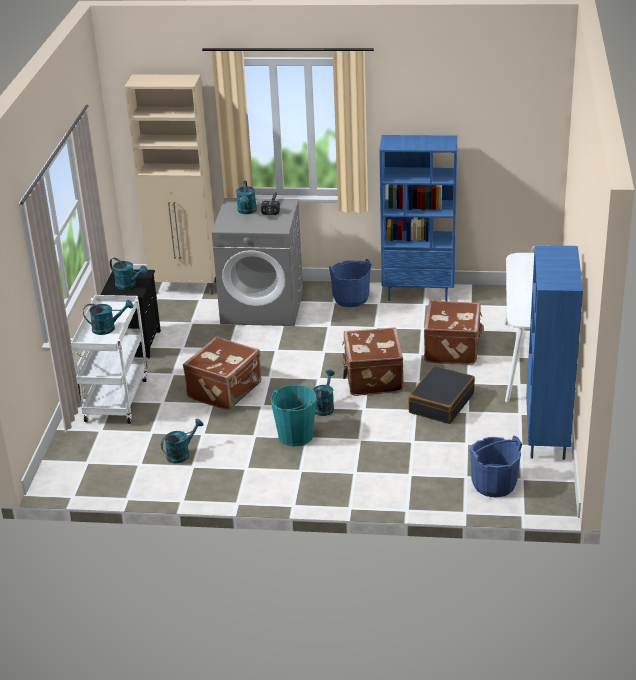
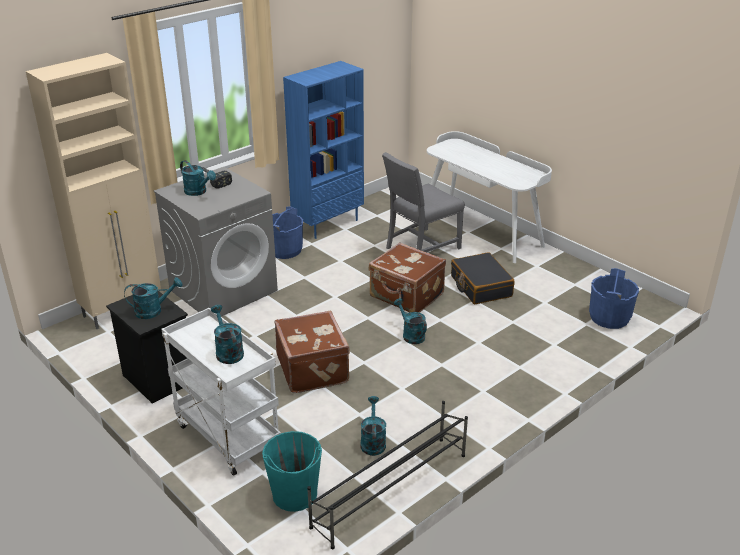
camera: 50 degrees left, 0 degrees up
(108, 328) = (227, 351): turquoise watering can -> turquoise watering can turned 60 degrees counterclockwise
(143, 485) = (389, 490): none -> black shoe rack
(295, 435) = (431, 368): turquoise bucket -> turquoise bucket (294, 495)
(453, 349) = (420, 248): brown suitcase -> grey chair
(547, 438) = (579, 271): blue bookcase -> none

